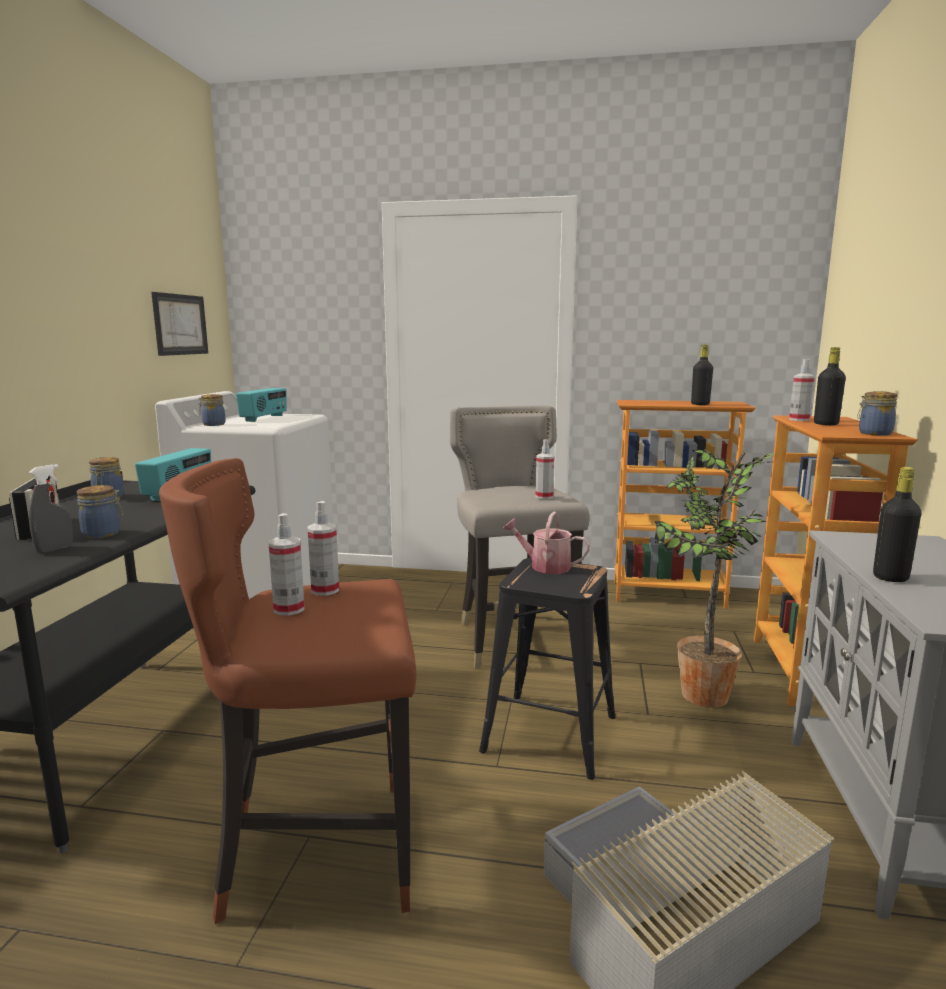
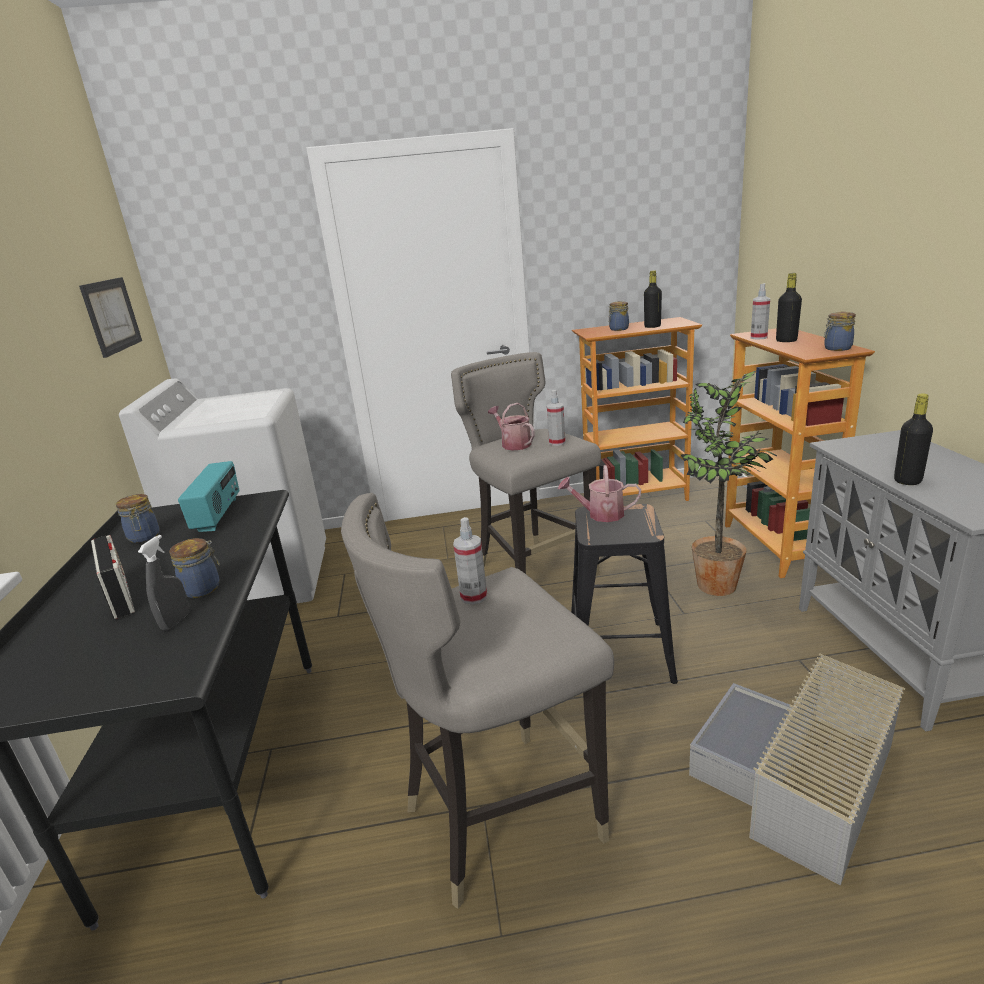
camera: 15 degrees left, 10 degrees up
(213, 424) = (189, 424): jar -> jar (618, 329)
(264, 418) = (233, 404): radio -> none
(289, 609) = (465, 627): spray bottle -> none
(317, 852) = (499, 817): brown stool -> grey stool
(500, 491) = (513, 444): none -> watering can

